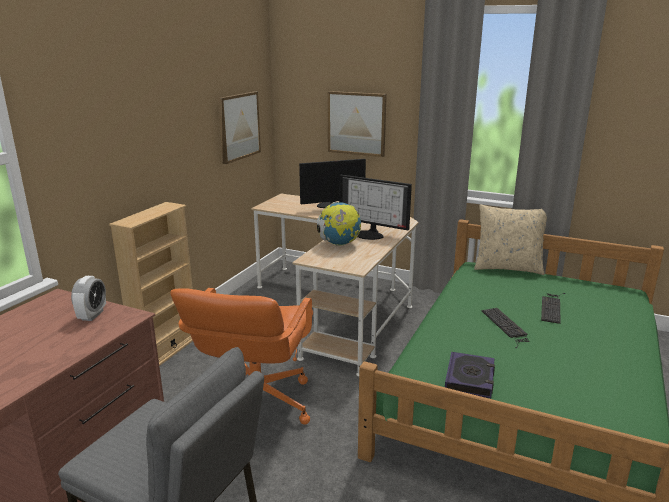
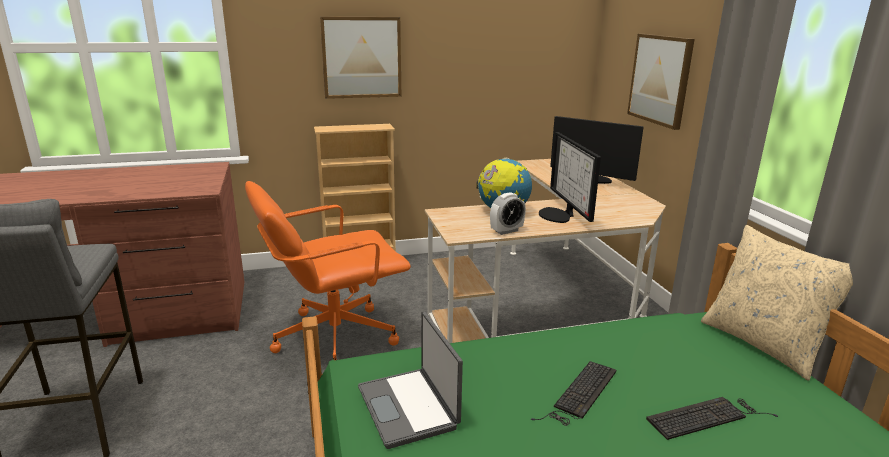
camera: 50 degrees right, 0 degrees up
(92, 315) = (195, 181): alarm clock -> alarm clock (506, 231)
(238, 126) = (524, 66): picture -> picture (361, 57)
(470, 378) = (409, 407): book -> laptop

